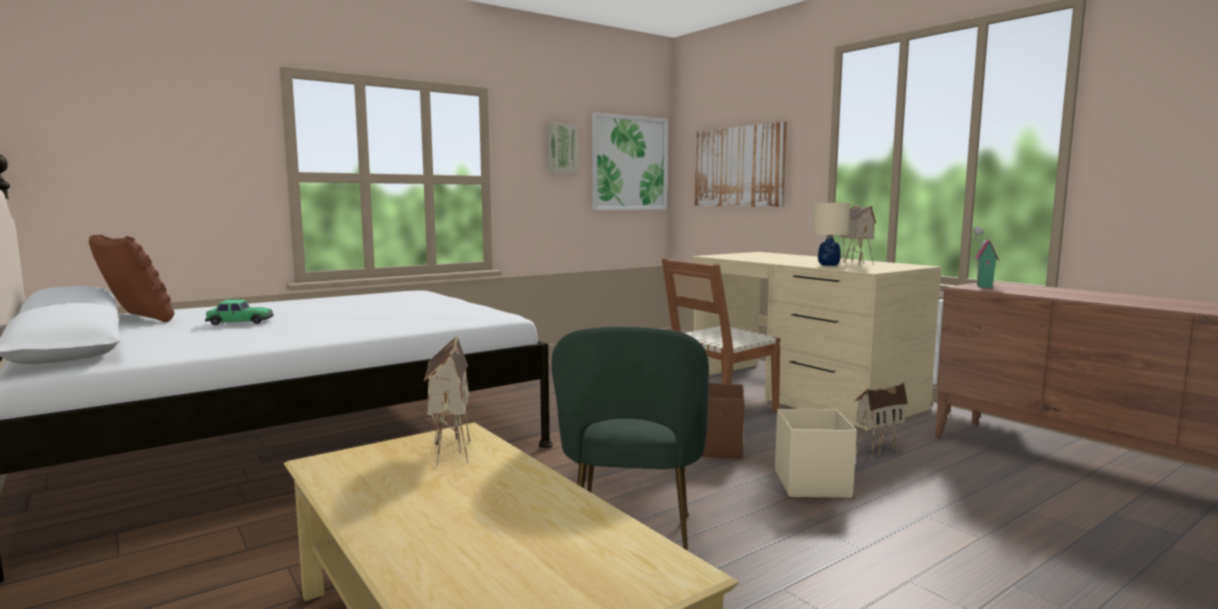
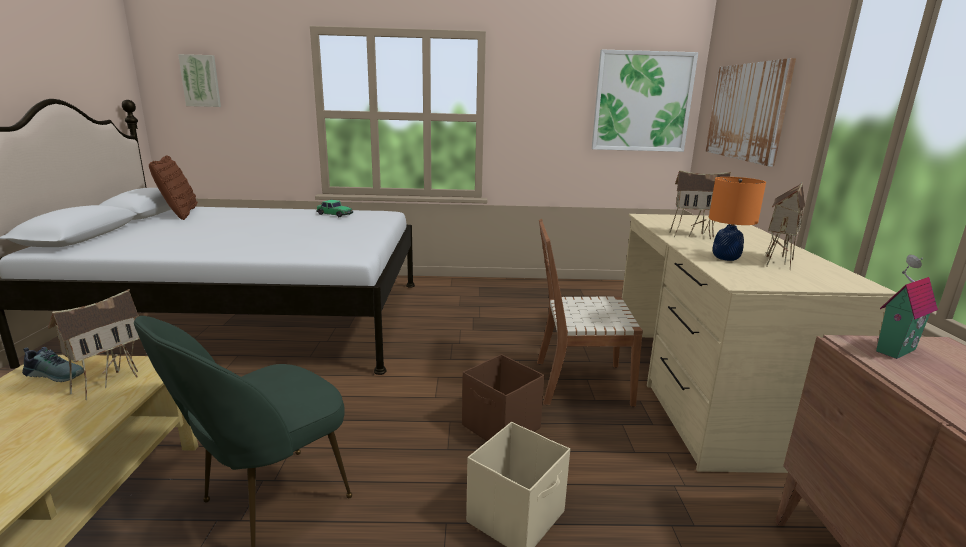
camera: 35 degrees right, 10 degrees up
(240, 322) = (206, 228): toy car -> toy car (335, 214)
(370, 462) = (57, 374): none -> shoe
(561, 149) = (561, 88): picture -> picture (201, 81)
(828, 265) = (725, 258): beige table lamp -> orange table lamp
(876, 451) = (661, 507): toy house -> toy house (692, 235)

